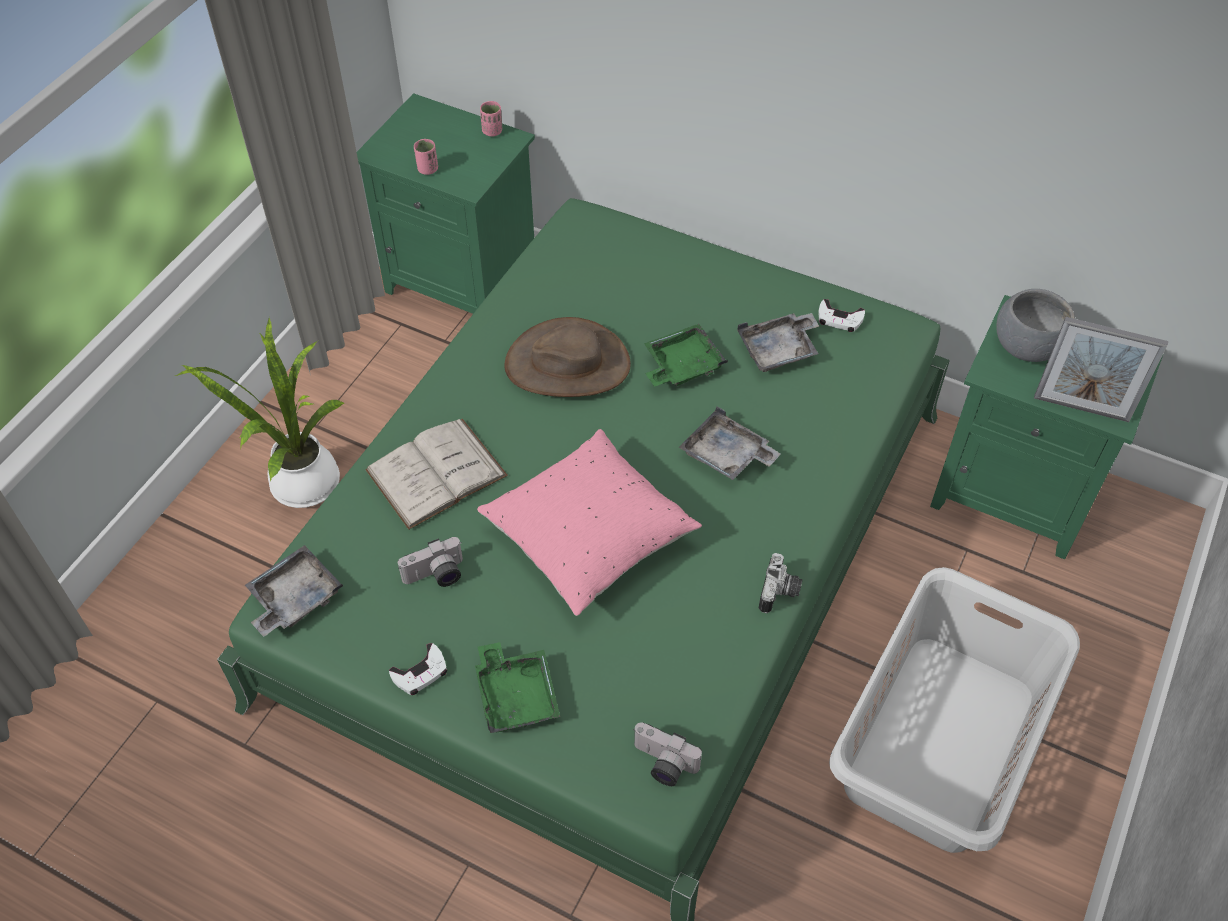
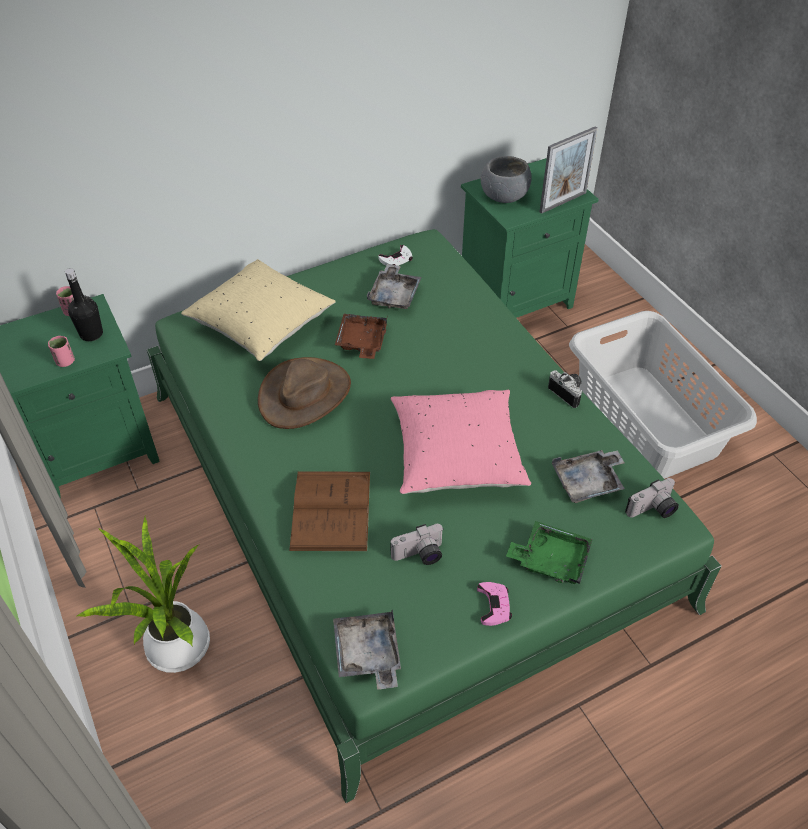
camera: 55 degrees left, 5 degrees down
(420, 673) = (494, 605): white game controller -> pink game controller
(436, 473) = (331, 510): white book -> brown book
(436, 576) = (419, 556): camera -> camera turned 60 degrees clockwise
(476, 162) = (91, 334): none -> black bottle
(633, 274) = (261, 325): none -> beige pillow
(682, 365) = (362, 342): green tray -> brown tray
(726, 456) = (450, 360): grey tray -> grey tray (588, 482)

